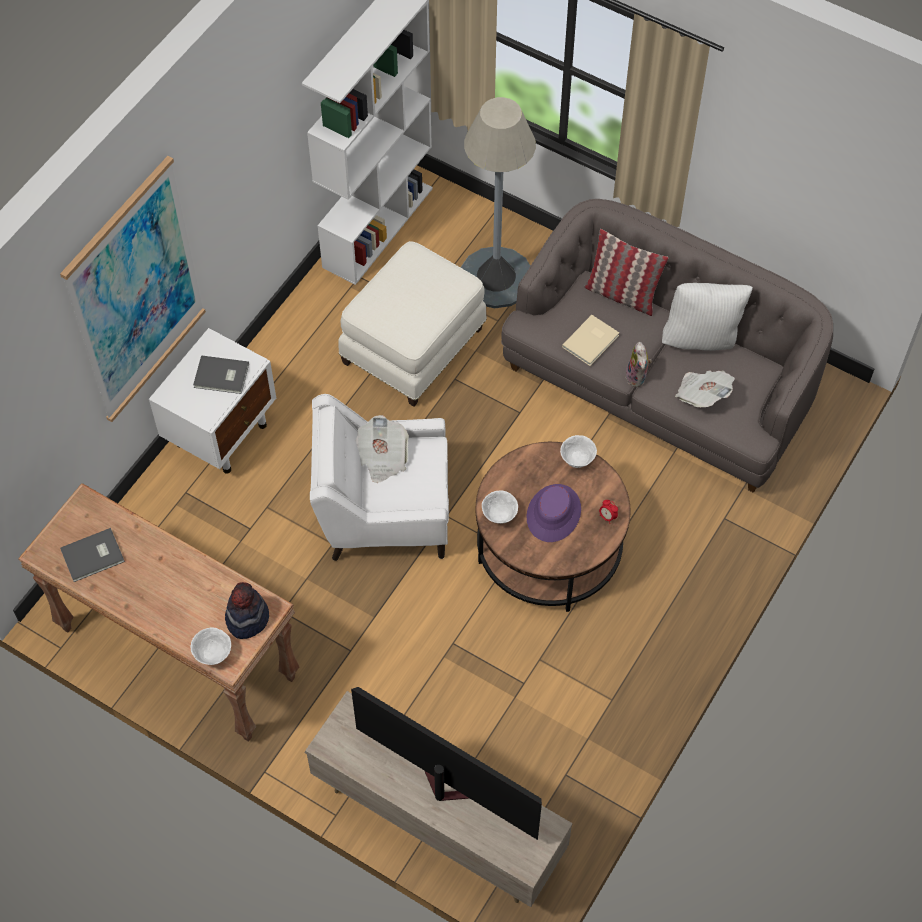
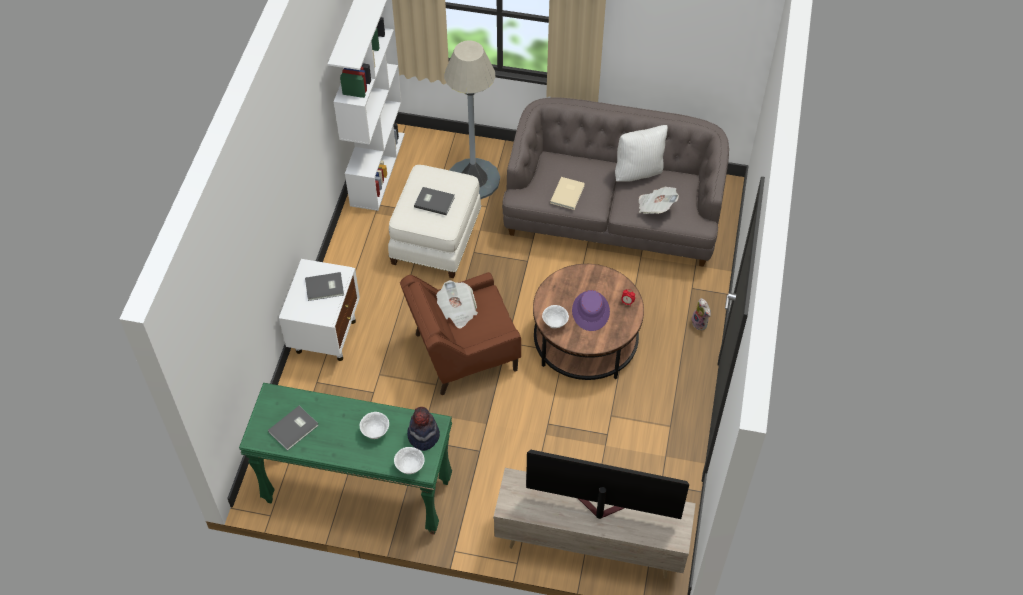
camera: 20 degrees left, 5 degrees down
(136, 292) = (264, 234): picture -> none
(176, 654) = (357, 493): brown console table -> green console table
(383, 512) = (462, 353): white armchair -> brown armchair
(410, 299) = (434, 201): none -> grey book
(577, 459) = (591, 272): white bowl -> white bowl (375, 432)
(621, 294) = (574, 159): pillow -> none
(637, 377) = (608, 208): plush toy -> plush toy (700, 323)

